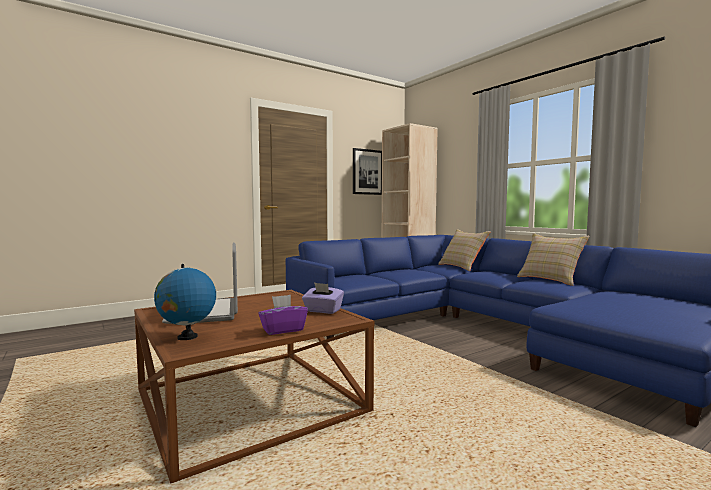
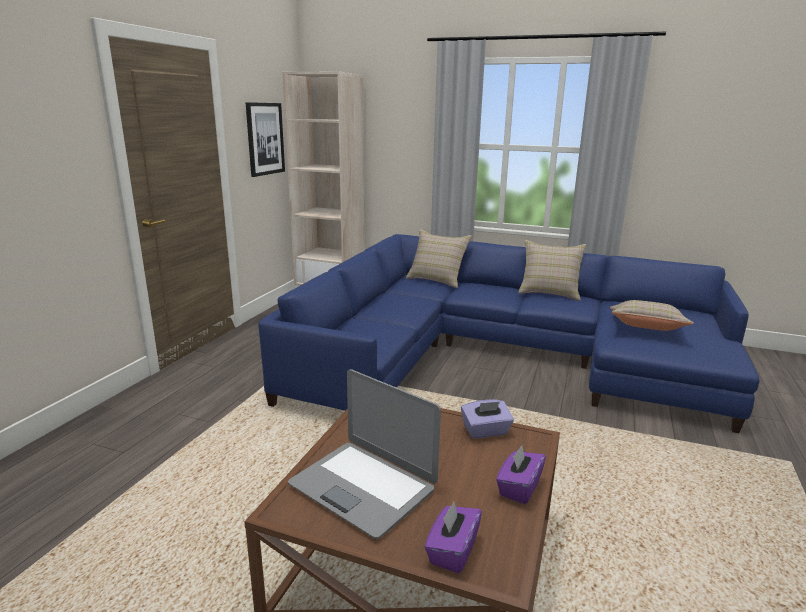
camera: 35 degrees left, 15 degrees up
(187, 337) = (452, 551): globe -> purple tissue box
(609, 303) = (646, 329): none -> beige pillow

